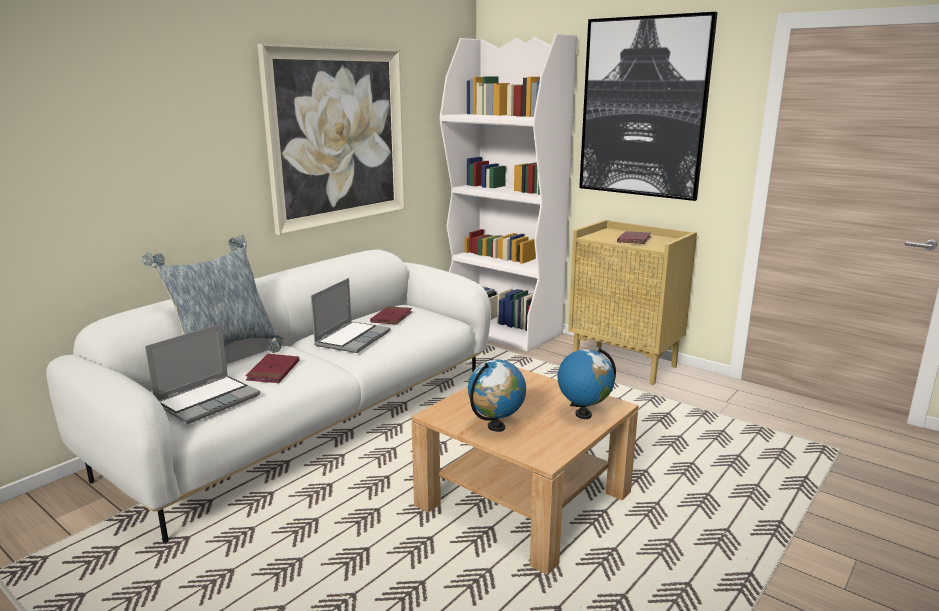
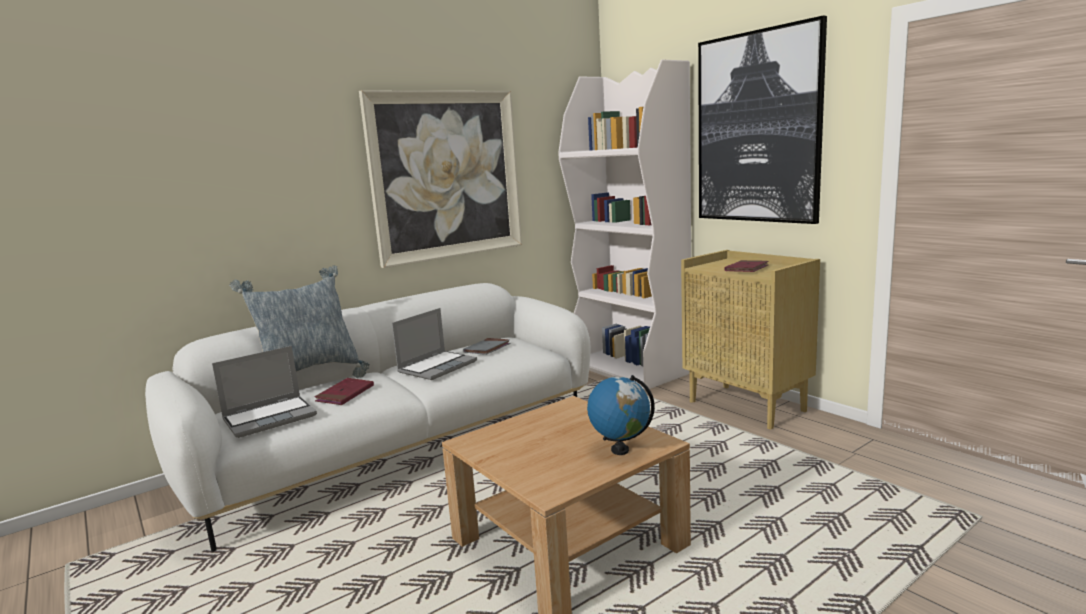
camera: 15 degrees right, 5 degrees down
(391, 318) = (487, 349): red book -> grey book
(496, 427) = (518, 458): globe -> none

